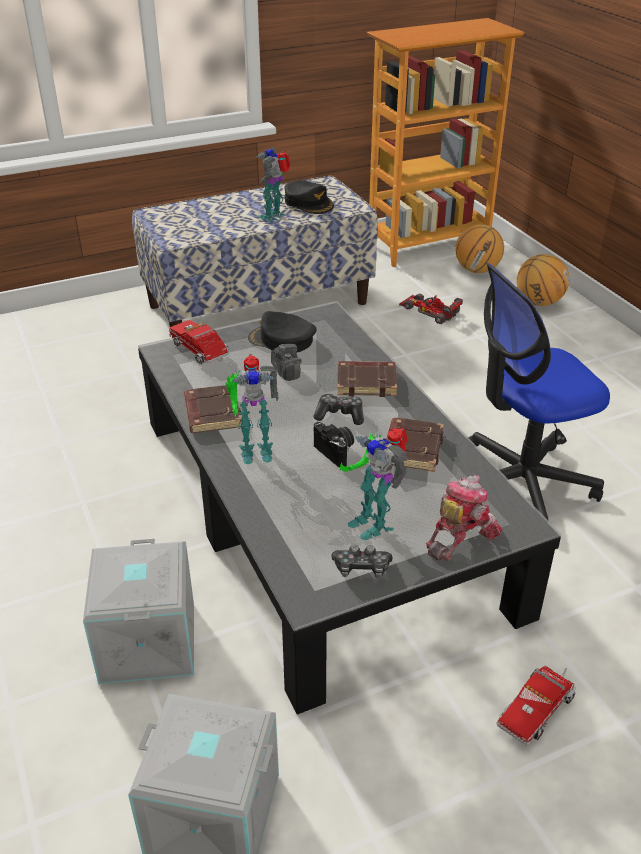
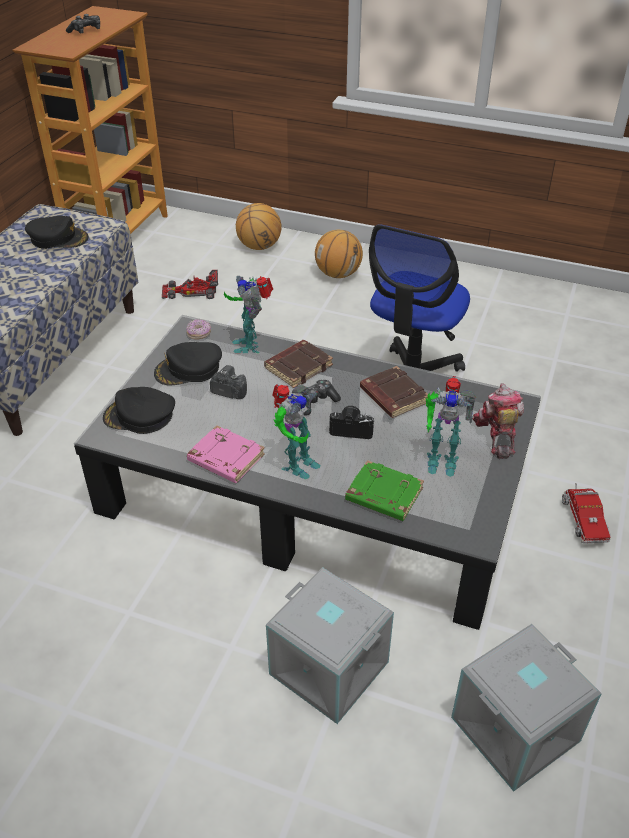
camera: 45 degrees left, 5 degrees up
(201, 352) = (139, 416): toy truck -> black cap
(211, 413) = (225, 459): brown book -> pink book
(274, 216) = (46, 264): toy robot -> toy robot (250, 344)
(282, 514) = (383, 495): none -> green book
(327, 320) = (199, 334): none -> donut
(361, 568) = (477, 494): game controller -> game controller (86, 31)
(477, 270) = (184, 240): basketball -> basketball (338, 274)

